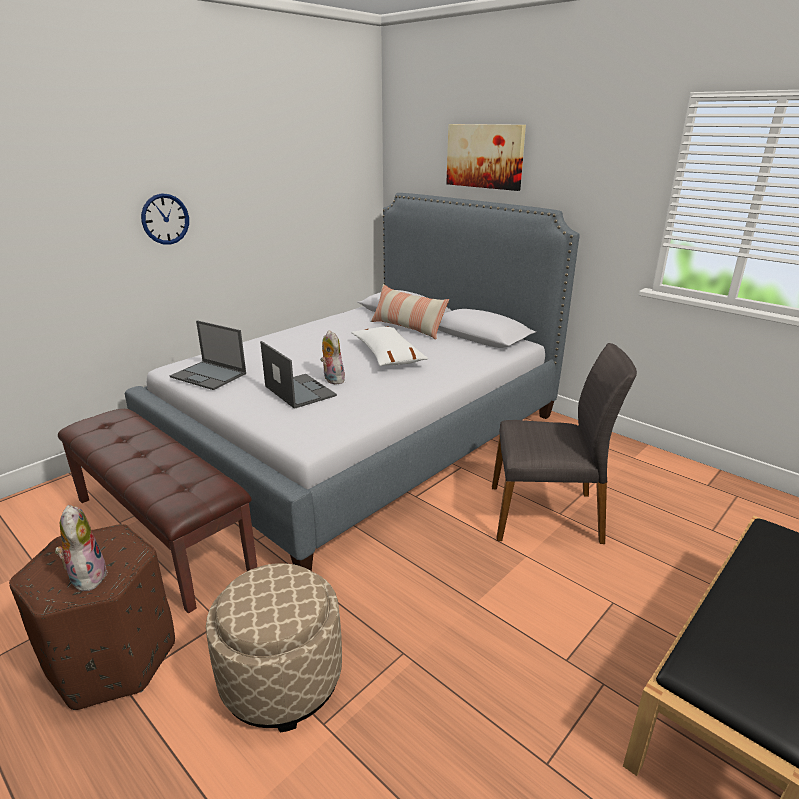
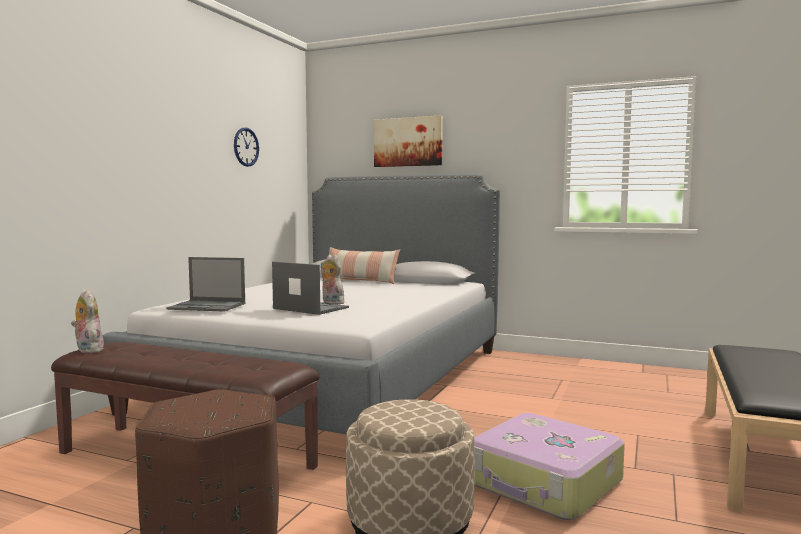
camera: 20 degrees left, 20 degrees down
(86, 576) = (225, 412): plush toy -> plush toy (87, 350)
(165, 219) = (147, 170): wall clock -> wall clock (246, 147)
(387, 355) = (363, 291): white pillow -> none
(449, 657) = (545, 483): none -> suitcase
(546, 514) = (542, 400): grey chair -> none

